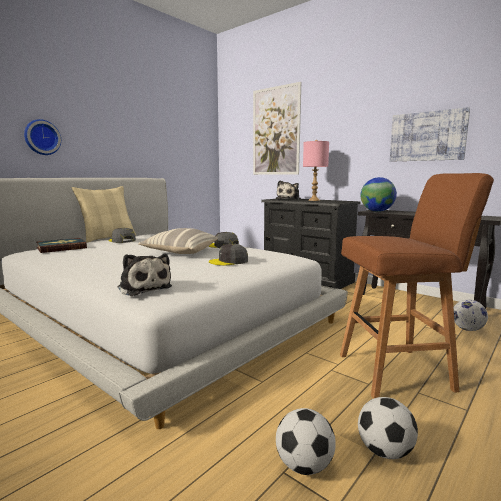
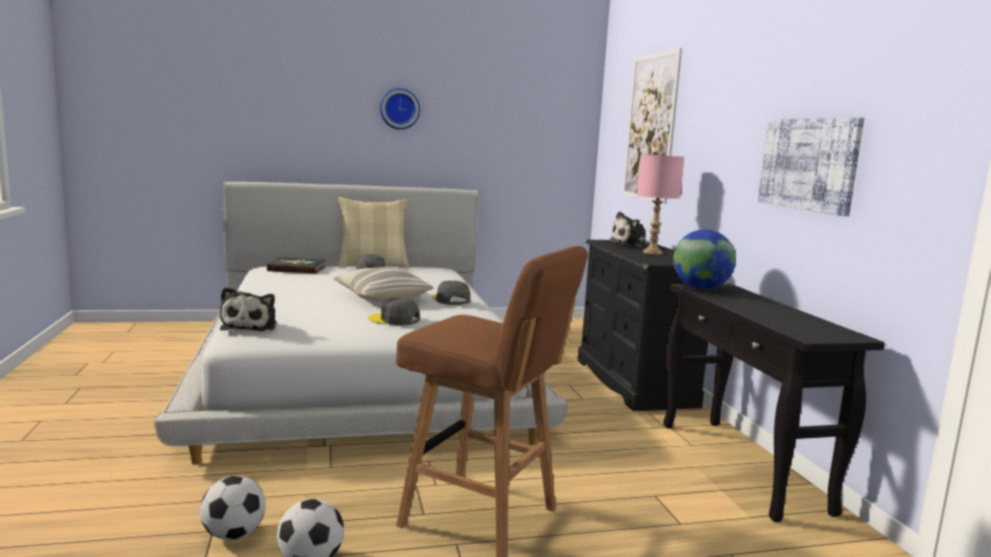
camera: 35 degrees right, 0 degrees up
(42, 137) = (322, 135): wall clock -> wall clock (399, 109)
(467, 329) = (716, 524): football -> none

